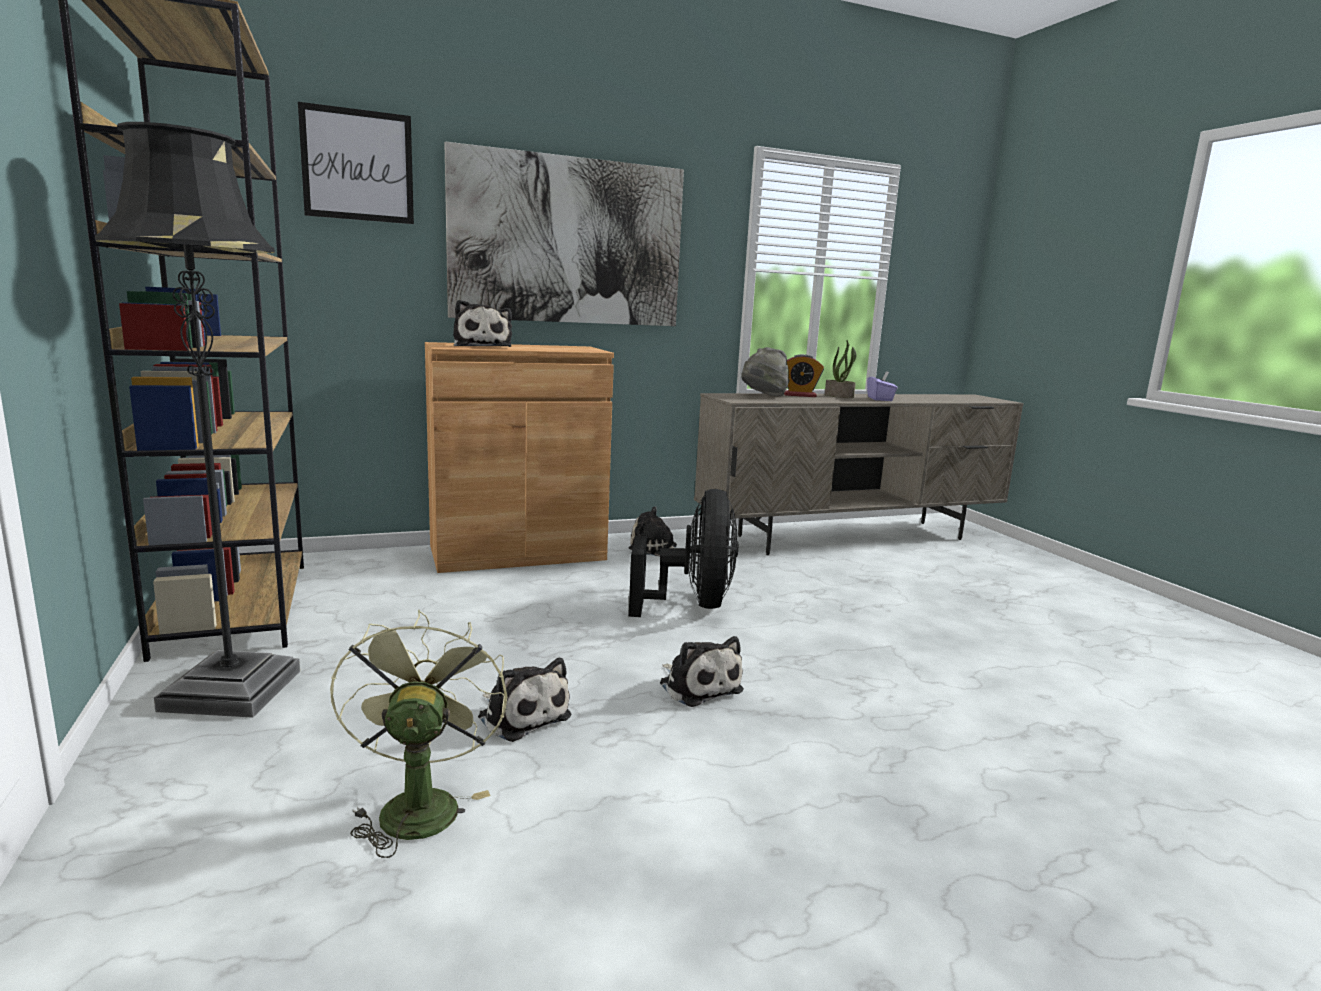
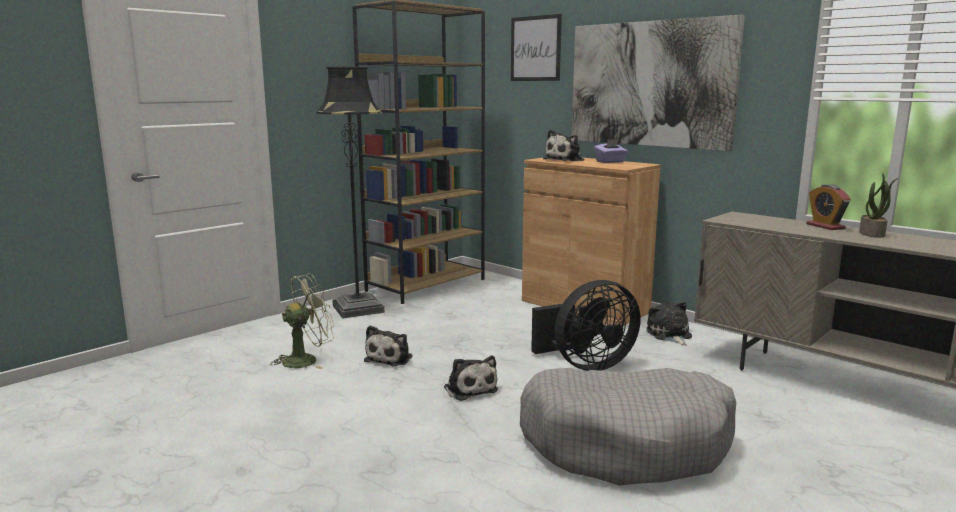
camera: 65 degrees right, 0 degrees up
(698, 686) = (469, 388): plush toy -> plush toy turned 60 degrees counterclockwise
(763, 396) = (772, 221): grey hat -> none
(880, 399) = (908, 244): purple tissue box -> purple tissue box (610, 162)
(896, 646) = (627, 443): none -> grey dog bed

